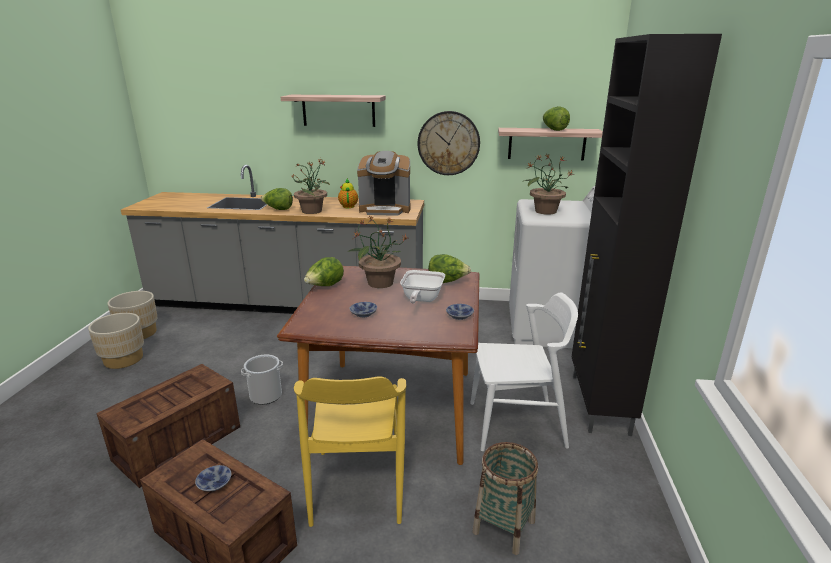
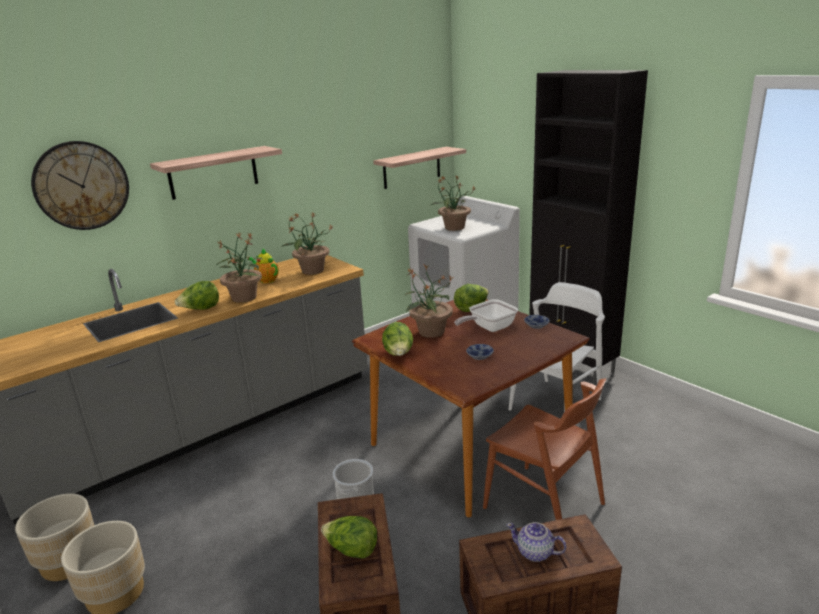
camera: 45 degrees left, 0 degrees up
(213, 484) = (535, 553): bowl -> teapot
(358, 485) = (544, 505): yellow chair -> brown chair
(385, 209) = (312, 271): coffee machine -> potted plant
(421, 300) = (489, 328): frying pan -> frying pan turned 90 degrees clockwise
(448, 143) = (332, 185): wall clock -> wall clock (81, 185)
(504, 527) = (647, 461): basket -> none
(553, 130) = (424, 153): lettuce -> lettuce (352, 550)

